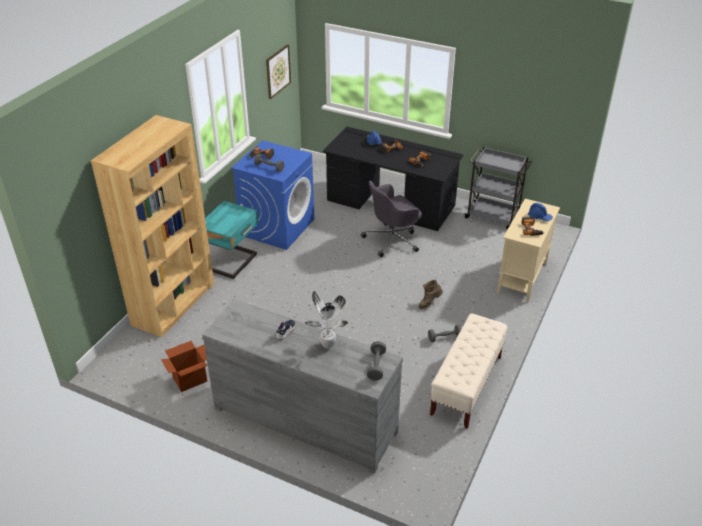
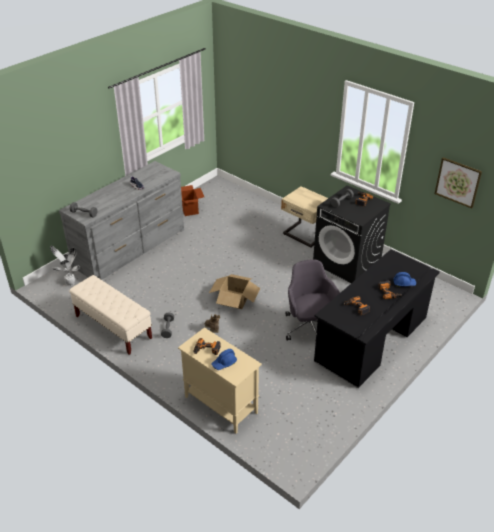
camera: 105 degrees right, 0 degrees up
(174, 304) = (265, 208): brown bookcase -> none
(232, 262) = (304, 236): turquoise nightstand -> beige nightstand
(277, 227) = (347, 263): blue washing machine -> black washing machine
(328, 345) = (114, 199): potted plant -> potted plant (70, 283)
(371, 296) = (234, 299): none -> cardboard box
(493, 216) = (331, 416): grey cart -> none

